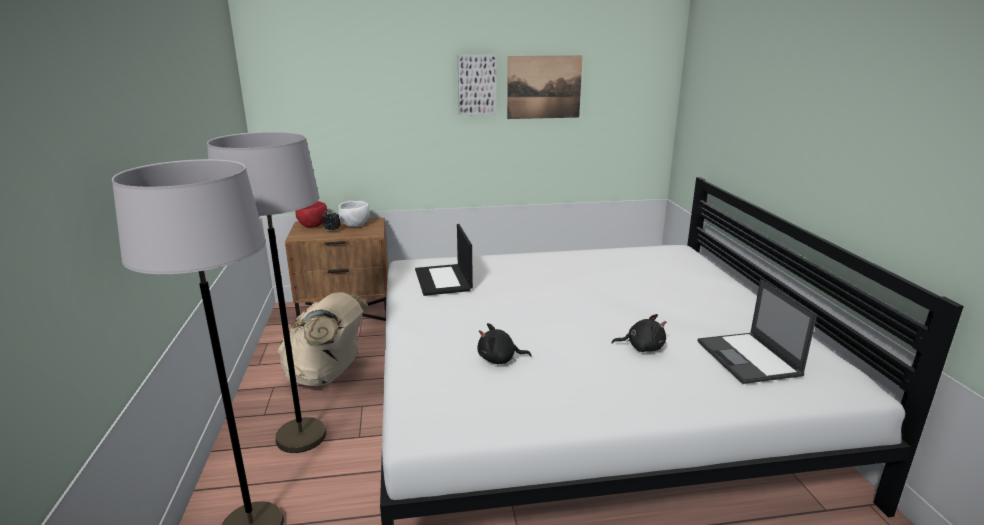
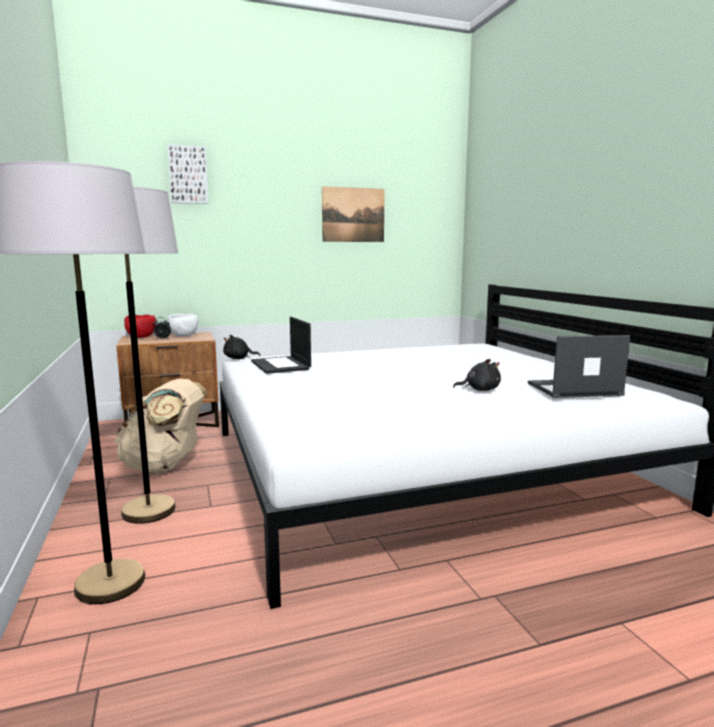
camera: 10 degrees left, 10 degrees down
(477, 85) = (295, 210): picture -> picture (188, 175)
(499, 359) = (355, 402): black plush toy -> black plush toy (239, 358)
(749, 358) = (573, 389): laptop -> laptop turned 105 degrees clockwise

